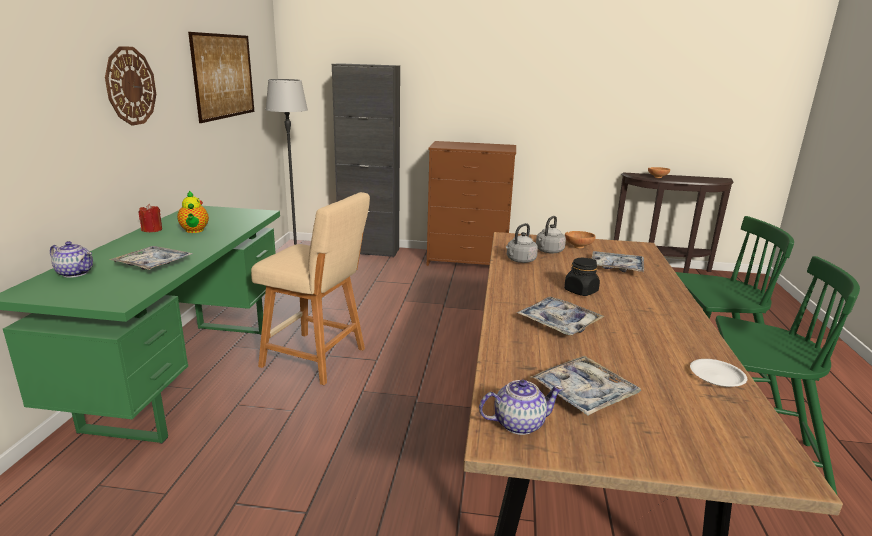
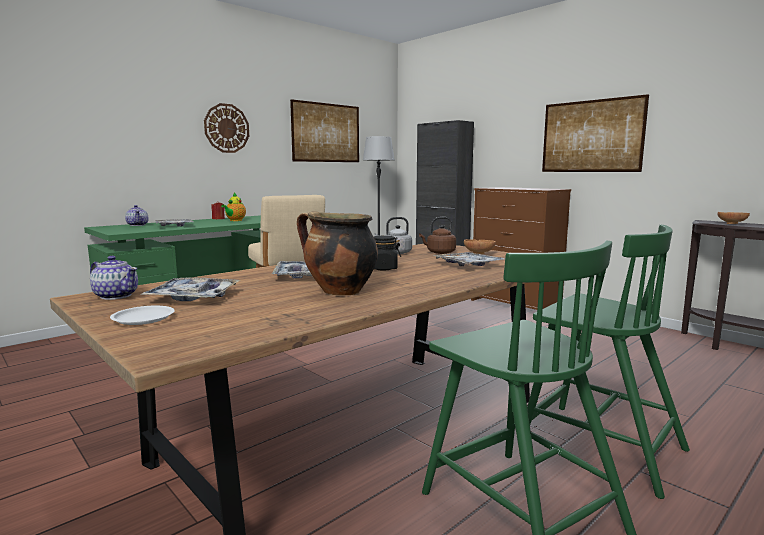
camera: 40 degrees right, 10 degrees down
(534, 93) = (591, 136): none -> picture
(548, 251) = (439, 252): grey kettle -> brown kettle
(648, 338) = (339, 292): none -> cooking pot
(716, 376) = (312, 314): white plate -> white plate (143, 319)

